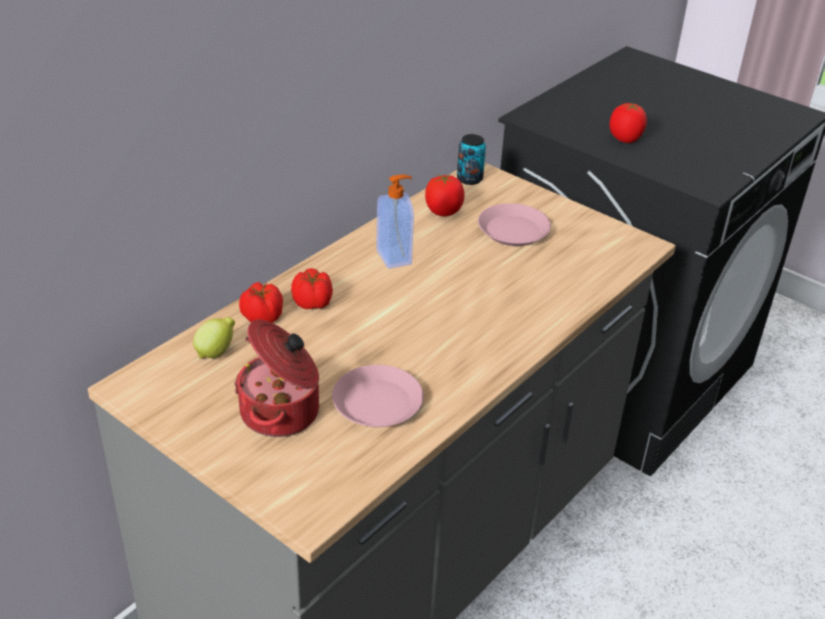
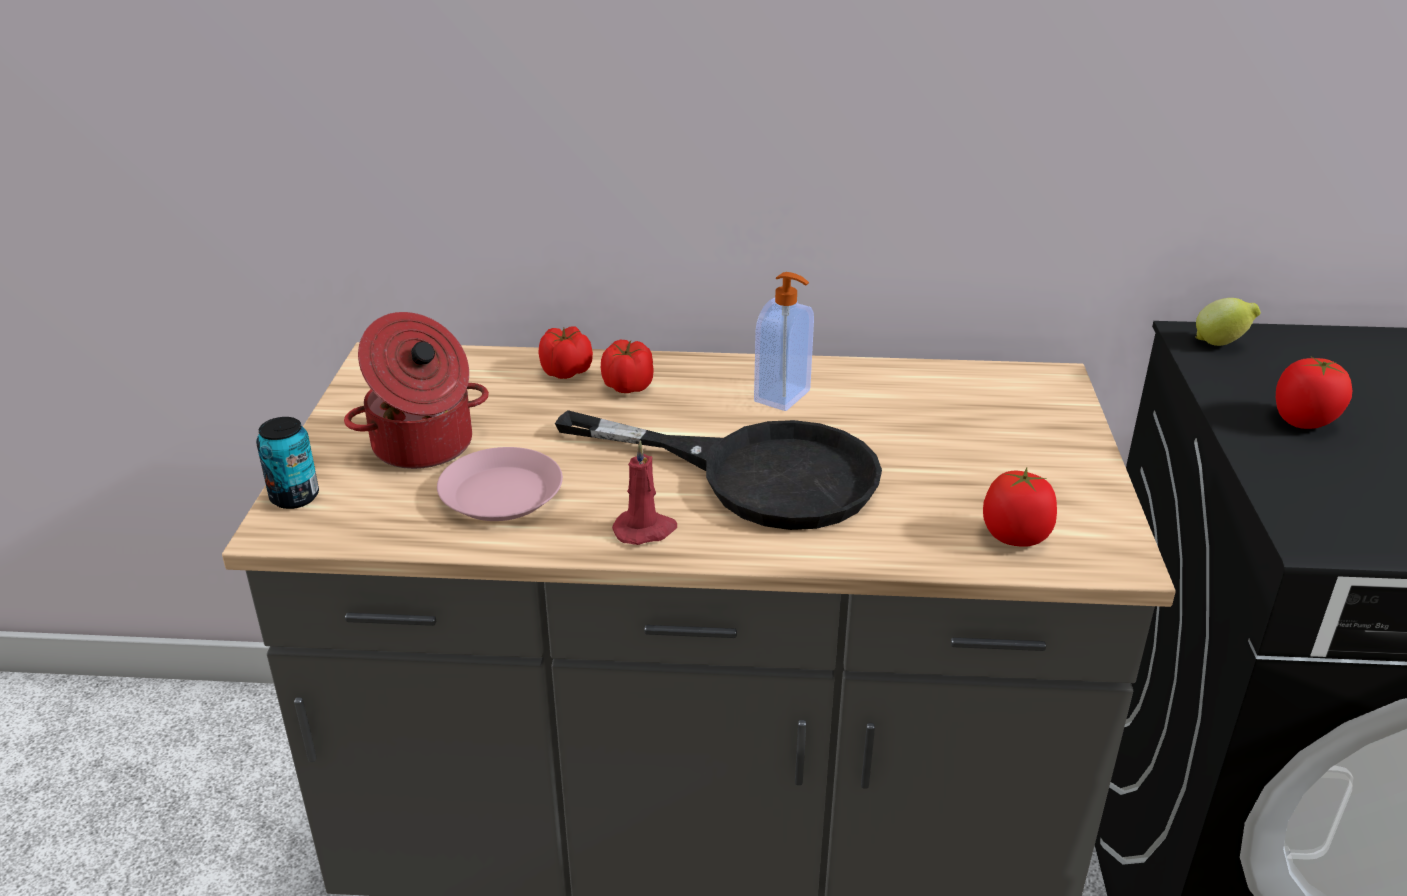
camera: 55 degrees right, 5 degrees down
(216, 352) = (479, 374): lemon -> lemon (1221, 343)
(444, 211) = (927, 388): tomato -> tomato (1015, 537)
(462, 304) = (758, 474): none -> black frying pan
(469, 179) = (1027, 376): can -> can (295, 497)
(474, 367) = (645, 530): none -> red candle
(513, 230) = (970, 447): pink plate -> none

